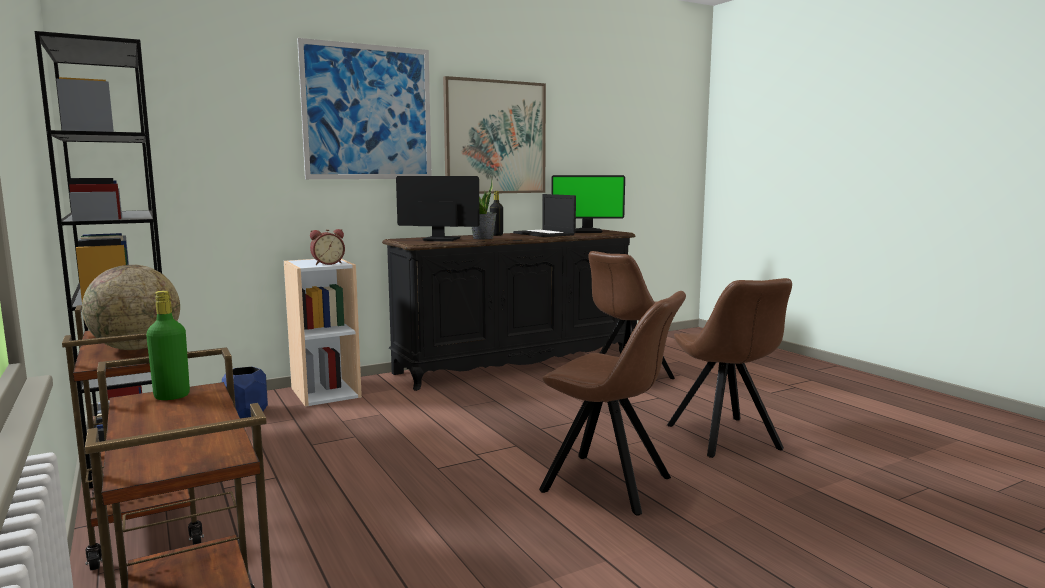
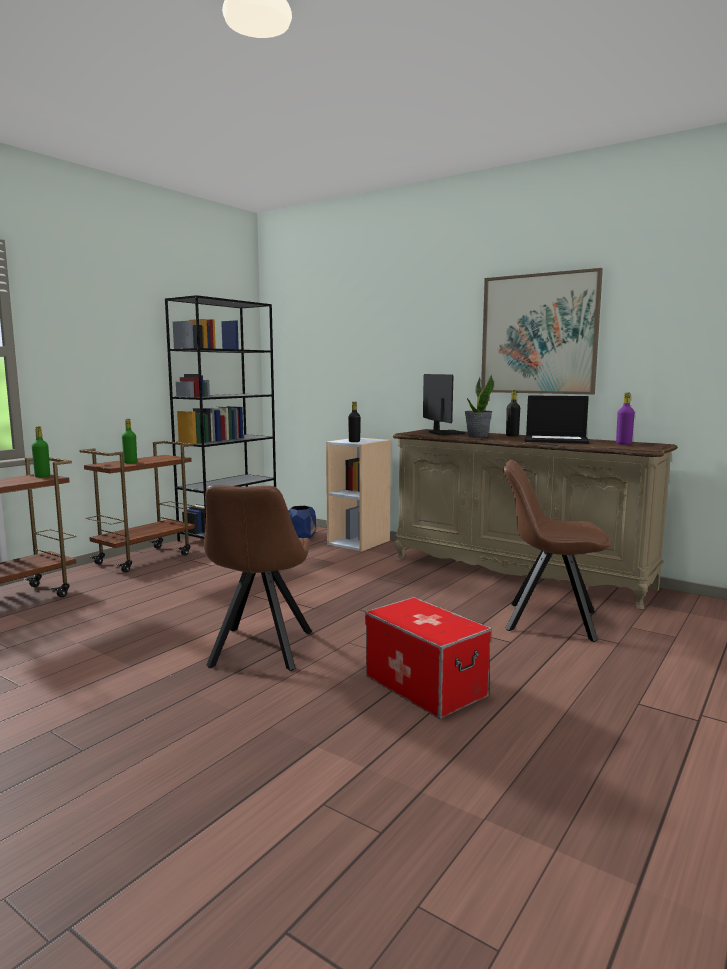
camera: 65 degrees right, 0 degrees up
(137, 348) = (130, 462): globe -> green bottle
(327, 263) = (354, 441): alarm clock -> black bottle
(368, 112) = (421, 320): picture -> none
(517, 364) = (516, 574): black cabinet -> beige cabinet
(545, 234) = (556, 440): laptop -> laptop turned 105 degrees counterclockwise
(588, 231) = (623, 444): monitor -> purple bottle
(724, 437) = (424, 686): brown chair -> storage box

